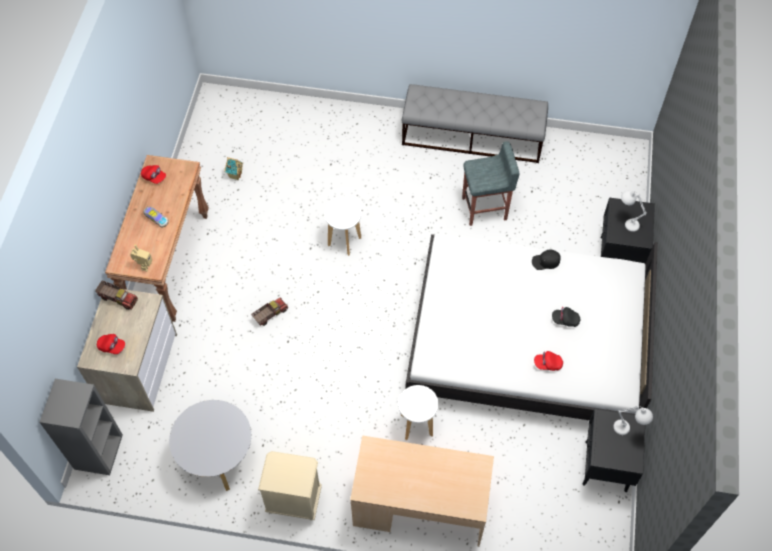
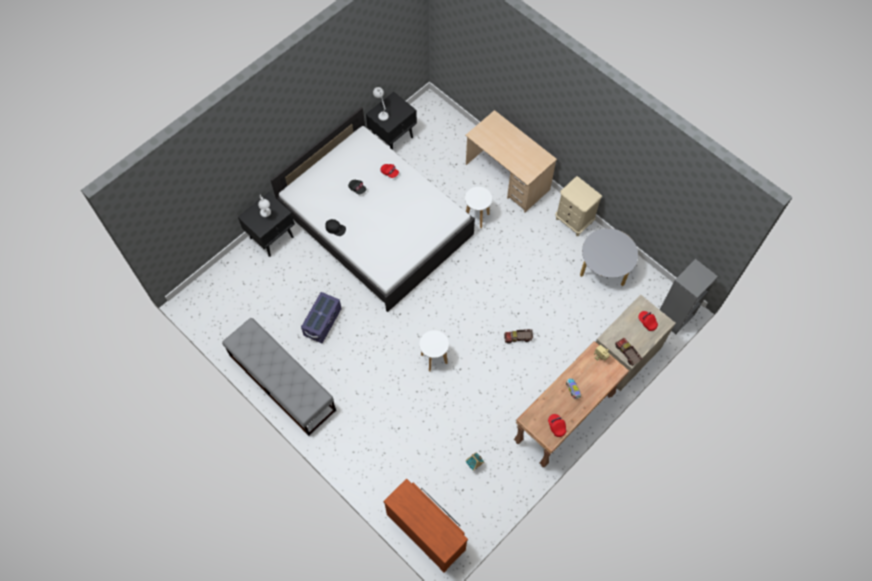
camera: 145 degrees left, 5 degrees up
(243, 106) = (427, 530): none -> brown dresser
(485, 209) = (323, 322): grey stool -> purple storage box

